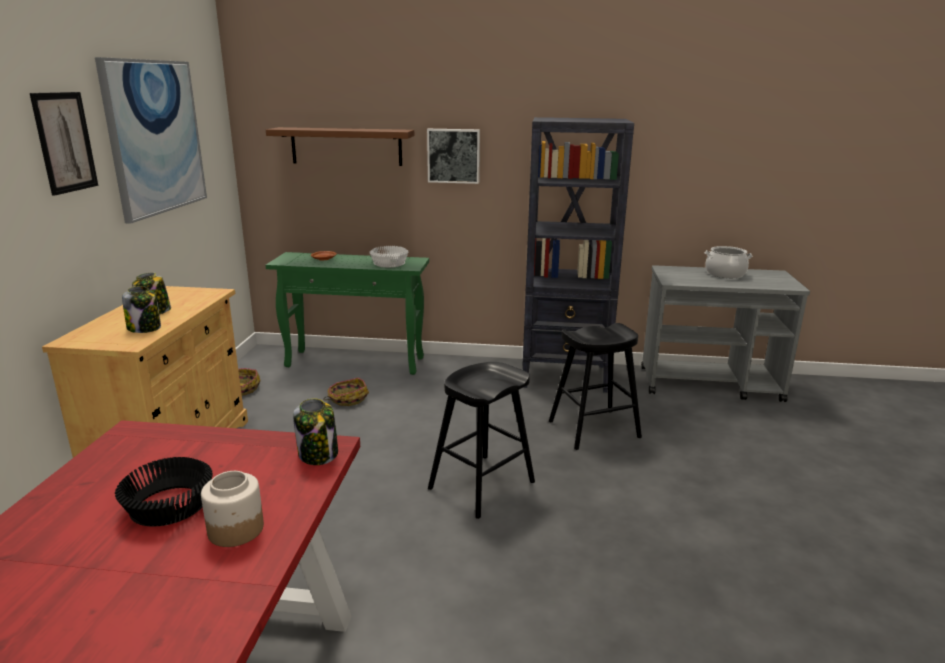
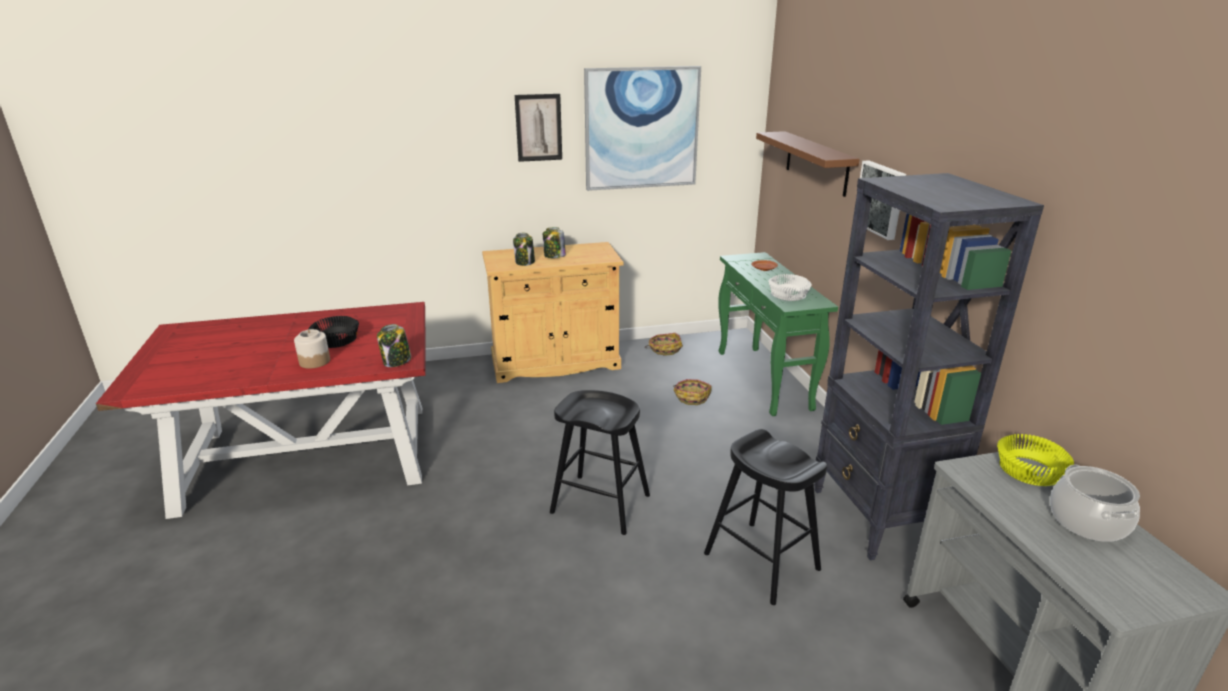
camera: 70 degrees right, 5 degrees up
(677, 271) = (1030, 471): none -> yellow bowl

